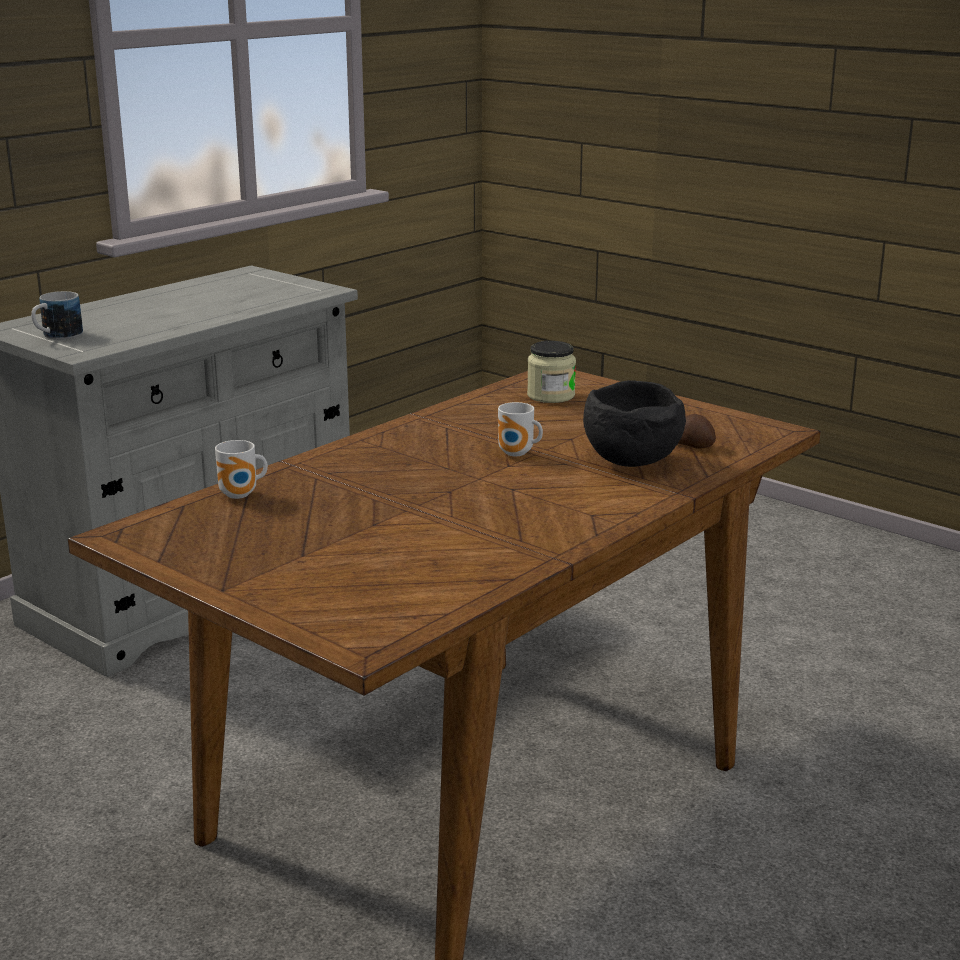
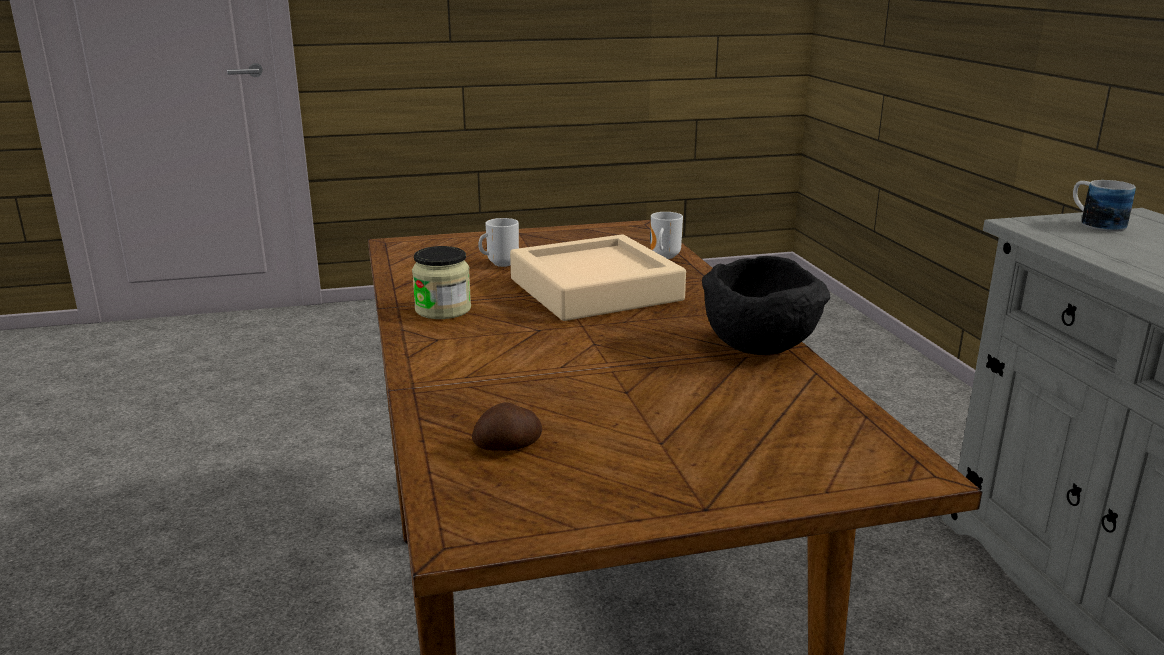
camera: 125 degrees right, 0 degrees up
(385, 496) = (595, 290): none -> beige tray
(517, 454) = (617, 354): mug -> mug (500, 264)
(551, 395) = (798, 432): jar -> jar (443, 309)
(630, 461) = (520, 396): black bowl -> black bowl (761, 348)

